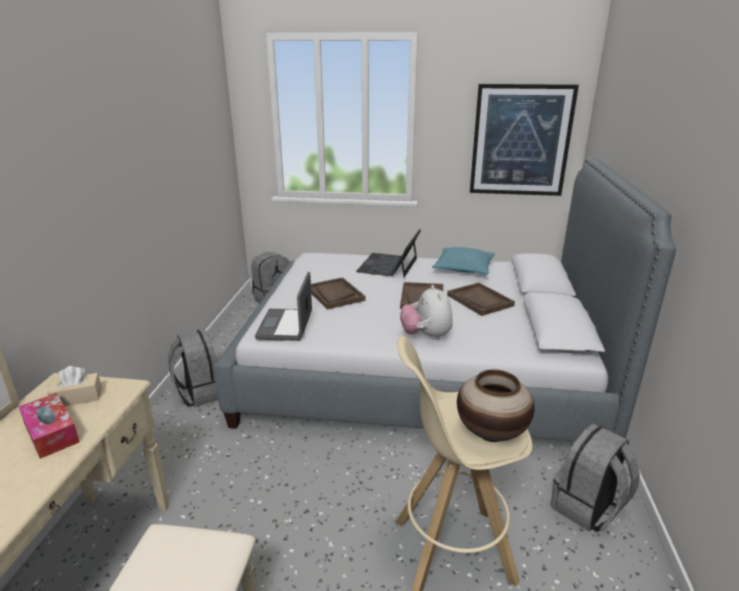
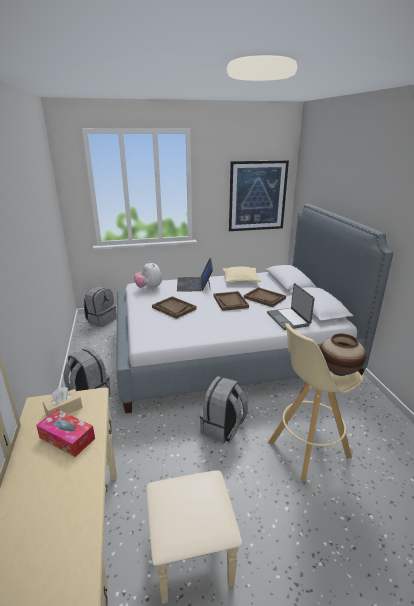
camera: 20 degrees left, 0 degrees up
(286, 326) = (157, 334): laptop -> laptop (288, 319)
(426, 336) = (250, 324): plush toy -> plush toy (149, 288)
(463, 268) = (240, 280): turquoise pillow -> beige pillow
(588, 508) = (362, 406): grey backpack -> grey backpack (223, 428)

